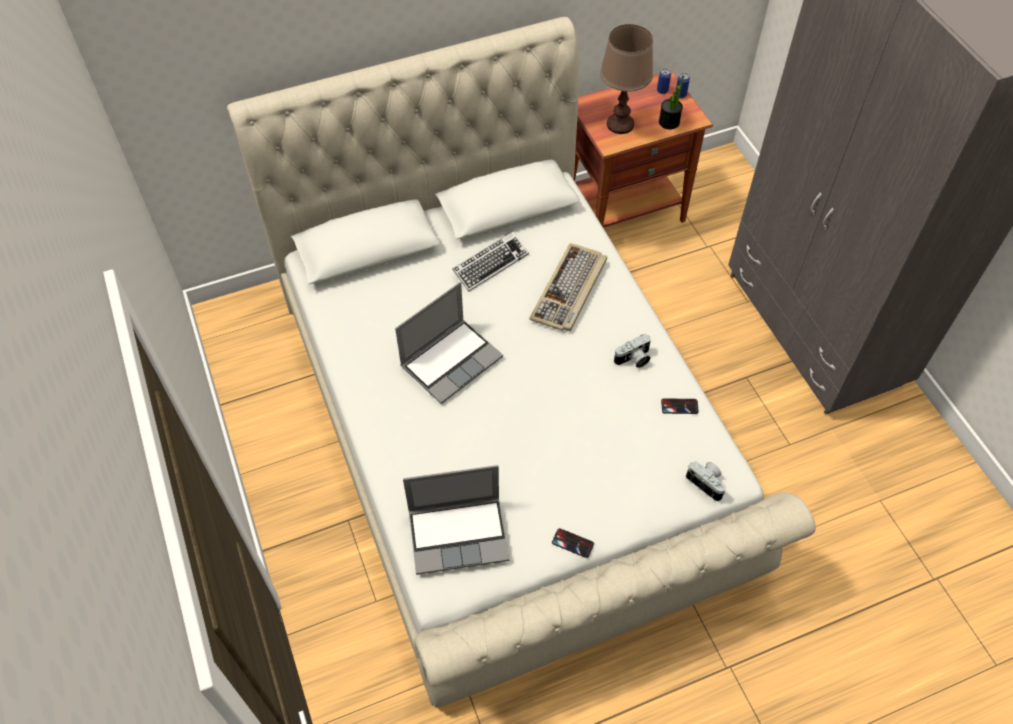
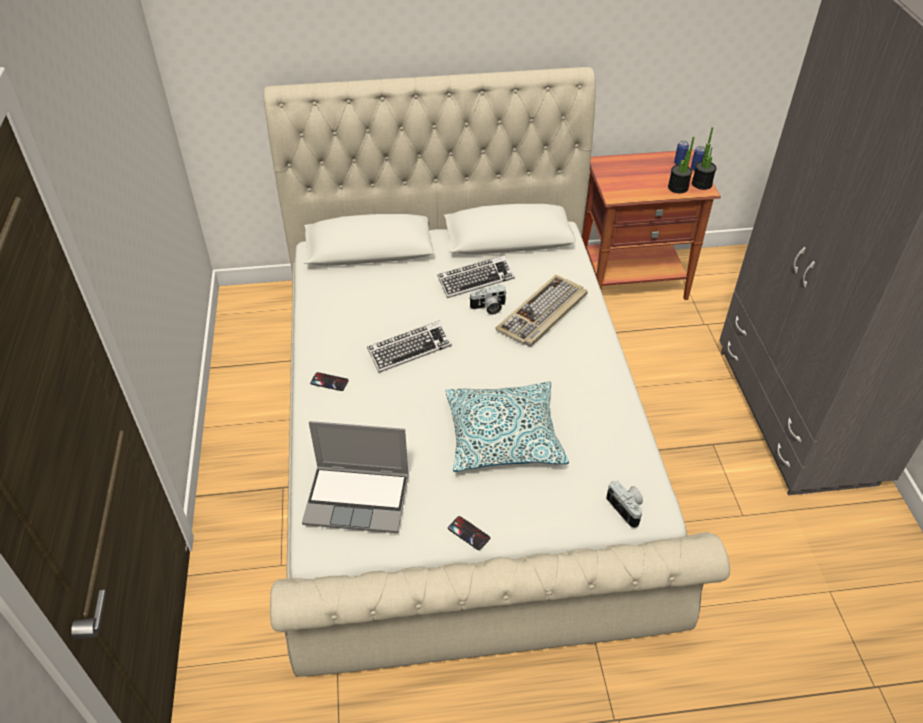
camera: 15 degrees right, 10 degrees down
(451, 360) = (409, 350): laptop -> keyboard
(573, 435) = (504, 436): none -> pillow
(620, 124) = (630, 182): brown table lamp -> none
(633, 359) = (586, 383): camera -> camera (488, 308)
(679, 406) = (620, 433): phone -> phone (329, 382)
(691, 113) = (701, 184): none -> potted plant

